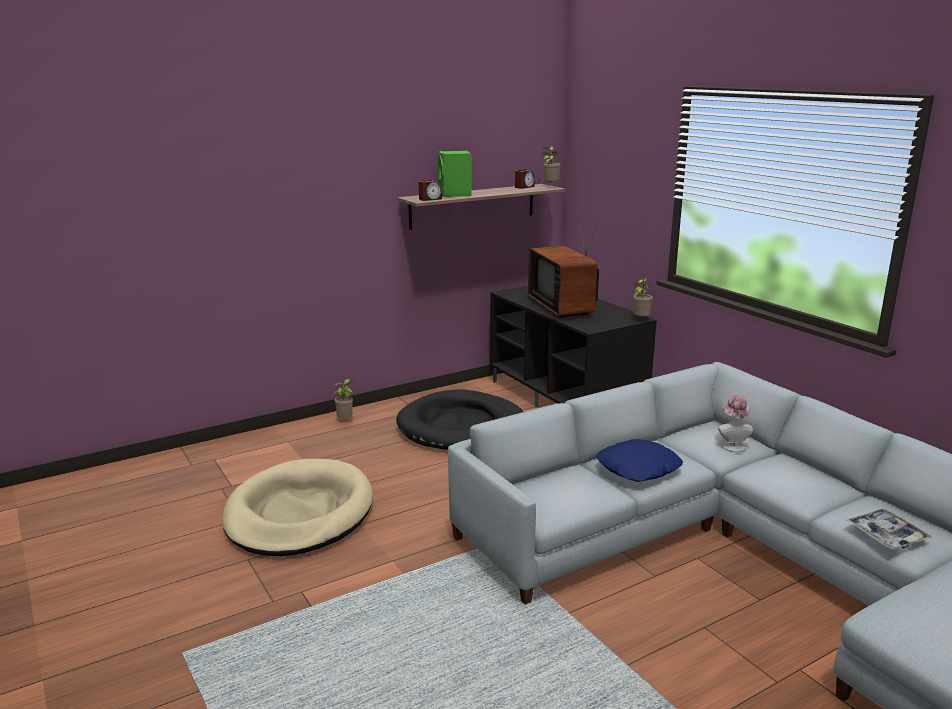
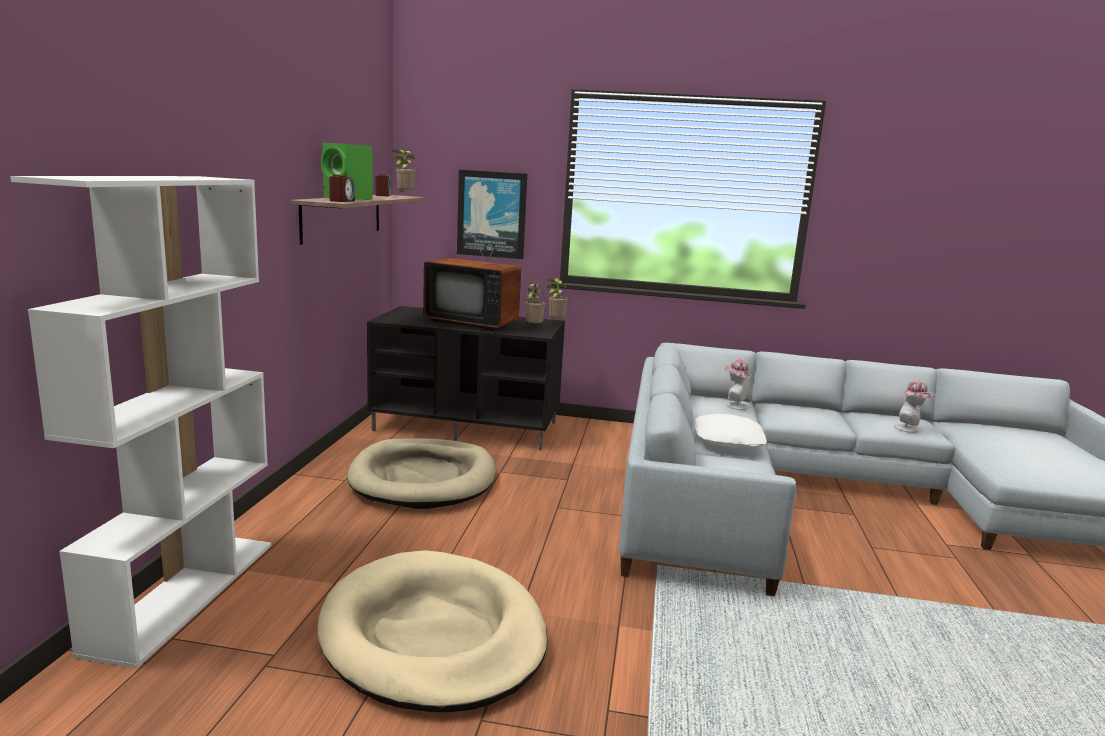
camera: 50 degrees left, 5 degrees down
(249, 441) = (185, 593): none -> white bookcase
(345, 420) = (279, 518): potted plant -> potted plant (533, 328)
(461, 426) = (423, 479): black dog bed -> beige dog bed
(623, 207) = (492, 214): none -> picture
(639, 468) = (729, 439): blue pillow -> white pillow
(886, 535) = (909, 429): tray -> hat

